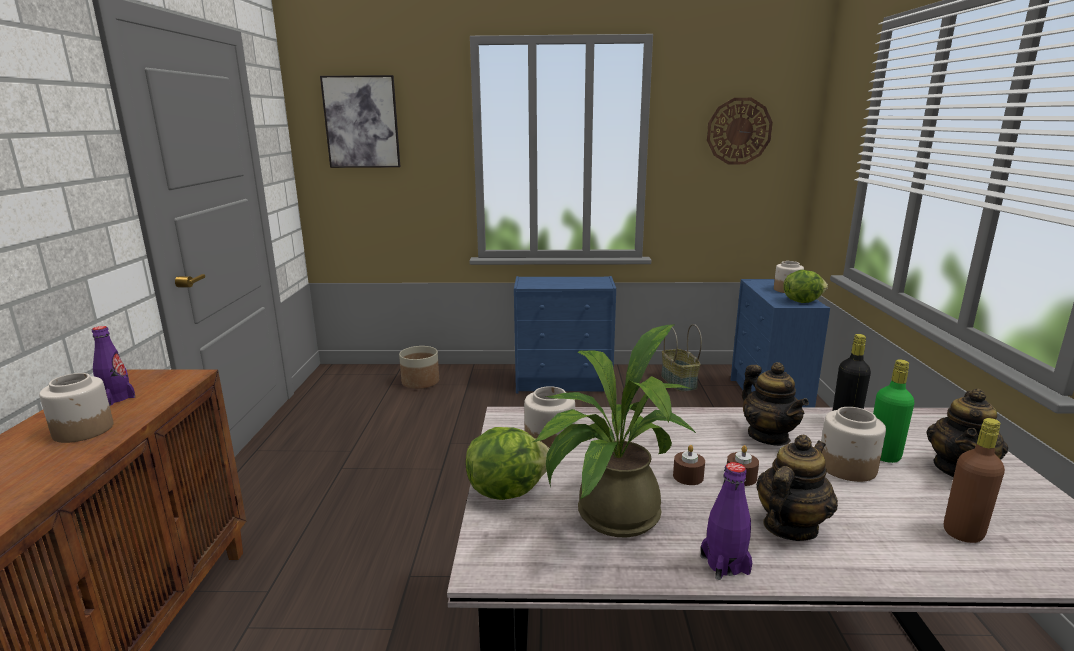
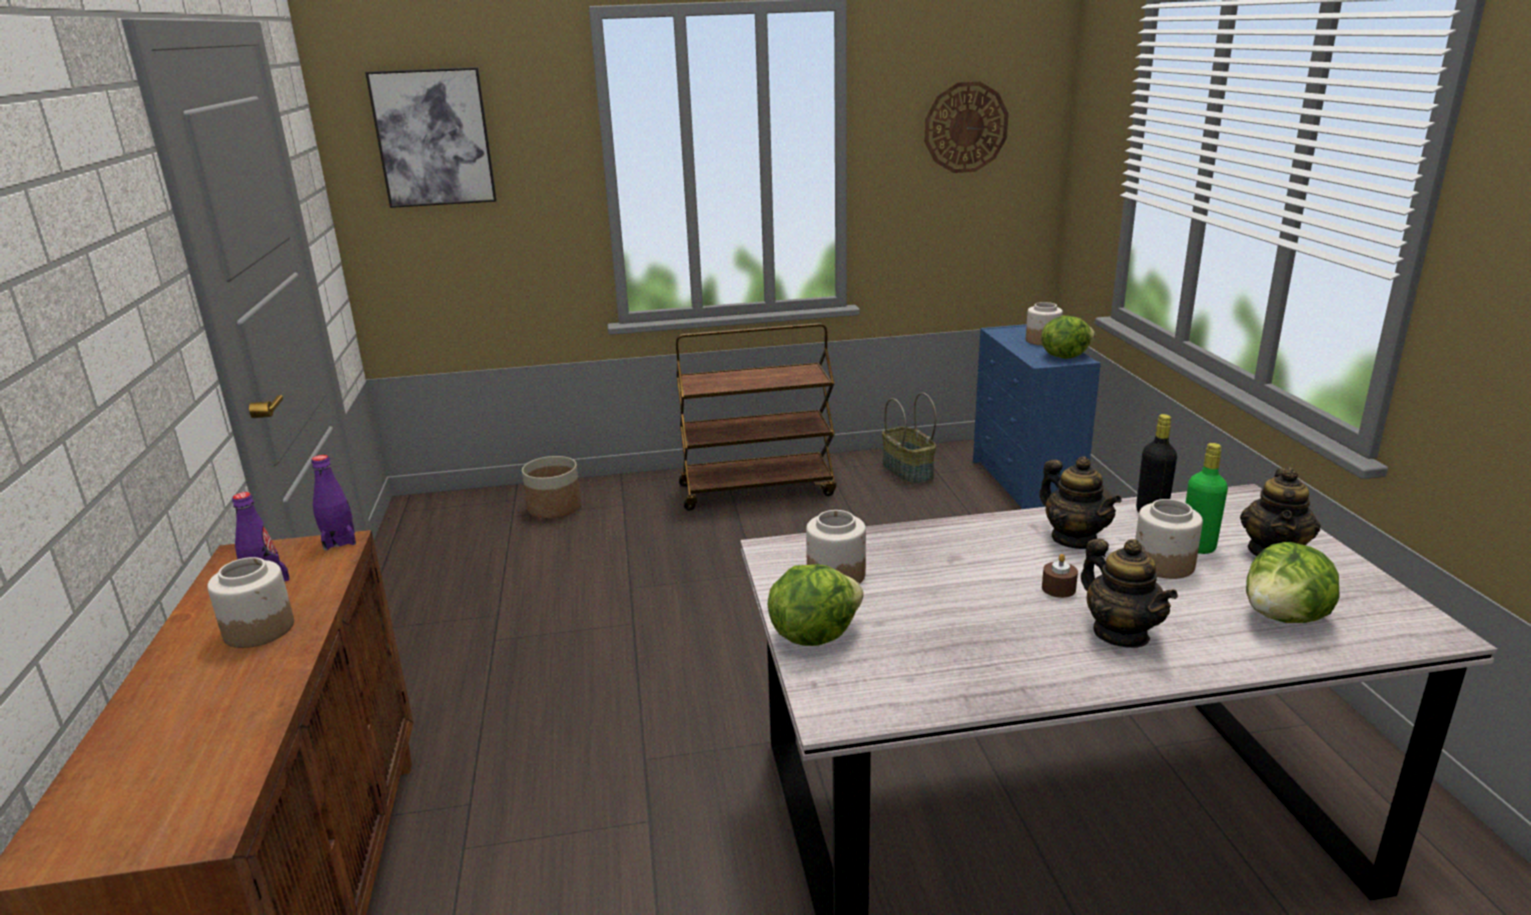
camera: 10 degrees left, 5 degrees up
(565, 383) = (757, 489): blue dresser -> brown cart
(609, 518) = (936, 649): potted plant -> none
(688, 476) = (1003, 595): brown candle -> none
(724, 564) = (1068, 679): purple bottle -> purple bottle (339, 541)
(789, 526) = (1121, 634): teapot -> teapot turned 120 degrees clockwise
(963, 533) = (1285, 617): brown bottle -> lettuce

